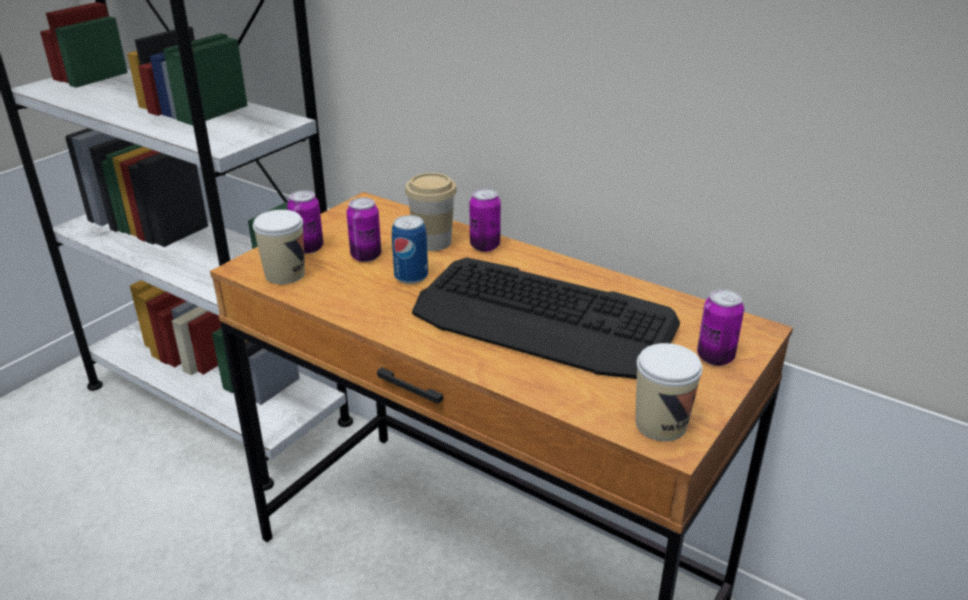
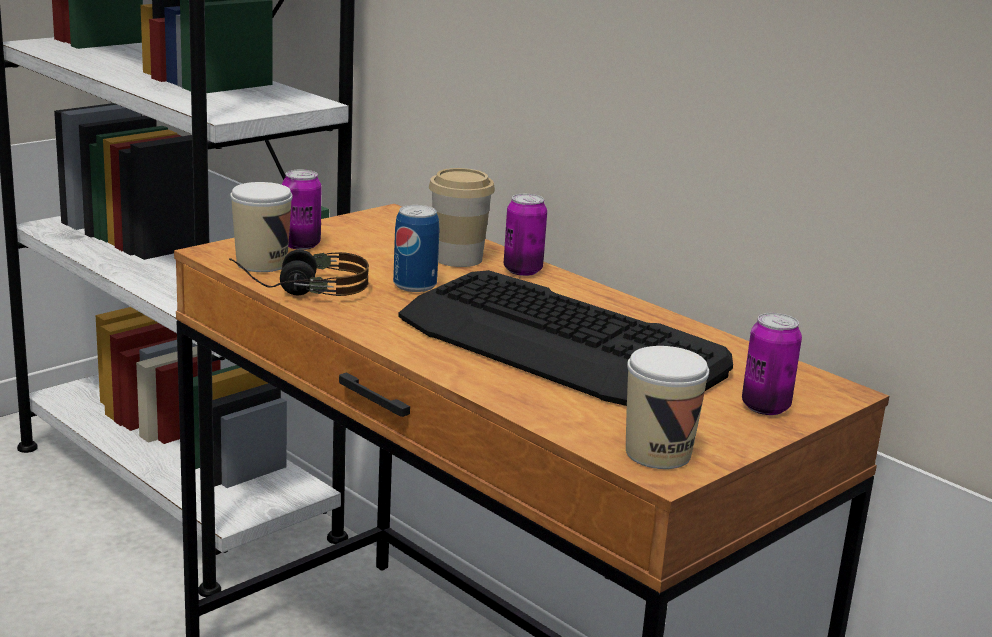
camera: 10 degrees right, 10 degrees down
(325, 298) = (300, 290): none -> headphones
(366, 256) = (368, 260): can -> none

